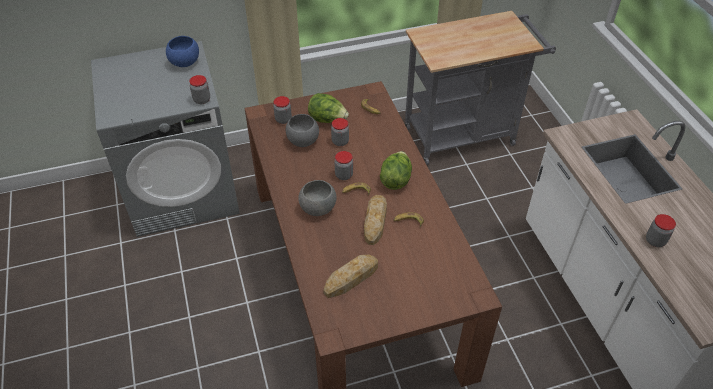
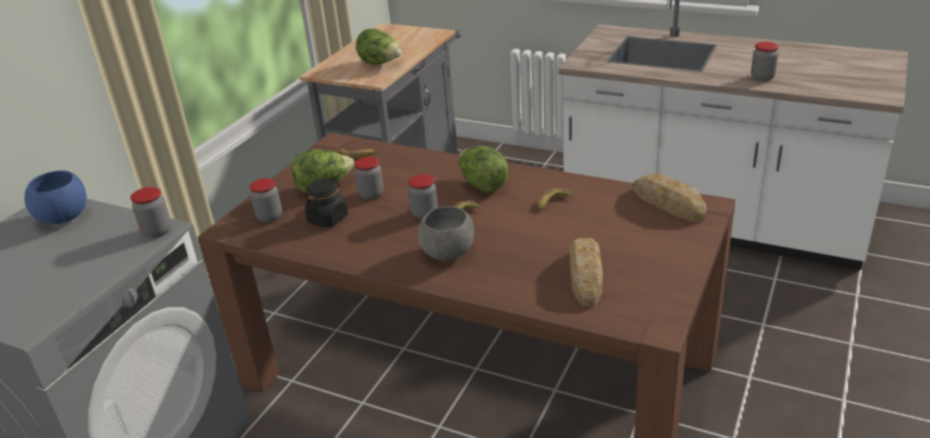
camera: 45 degrees left, 15 degrees down
(302, 141) = (328, 219): grey bowl -> black jar
(375, 221) = (523, 223): bread -> bread (668, 203)
(458, 49) = (380, 64): none -> lettuce

